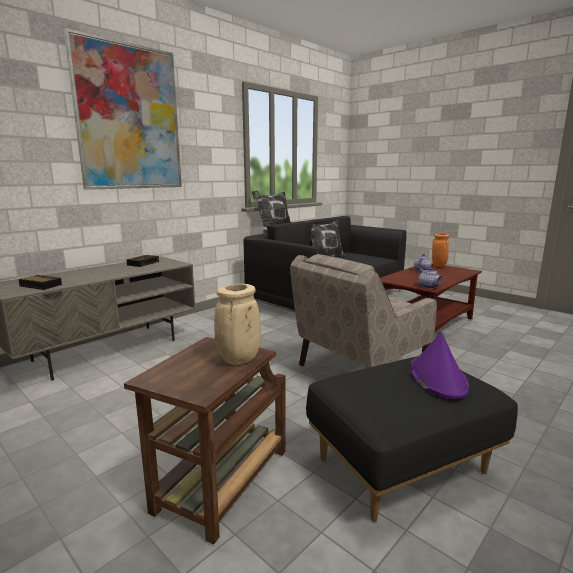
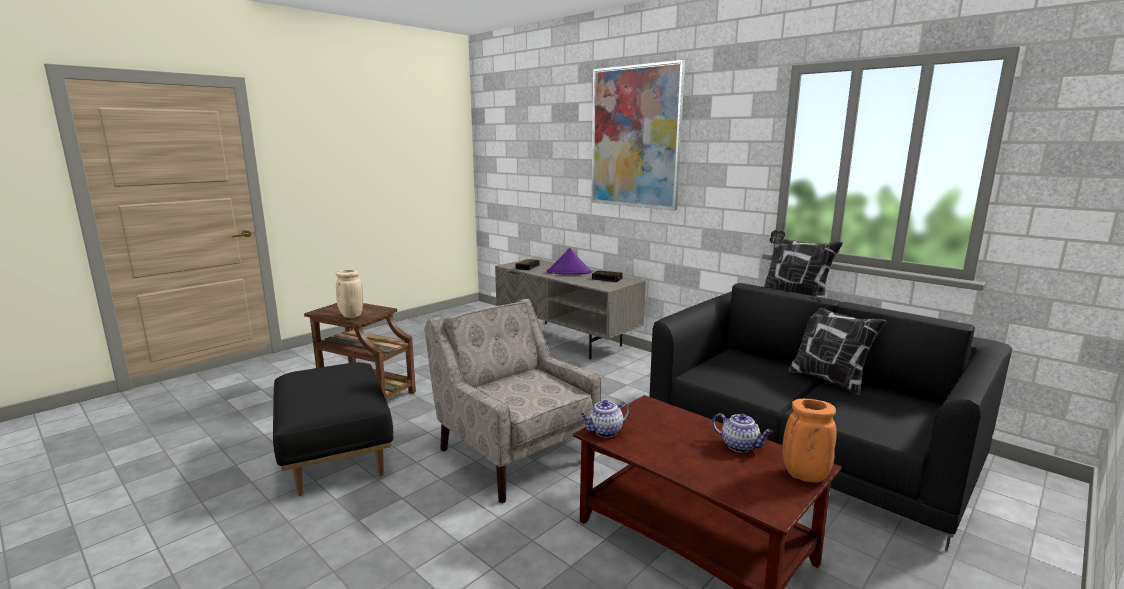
camera: 90 degrees right, 0 degrees up
(437, 377) = (324, 395): purple hat -> purple hat (569, 272)

